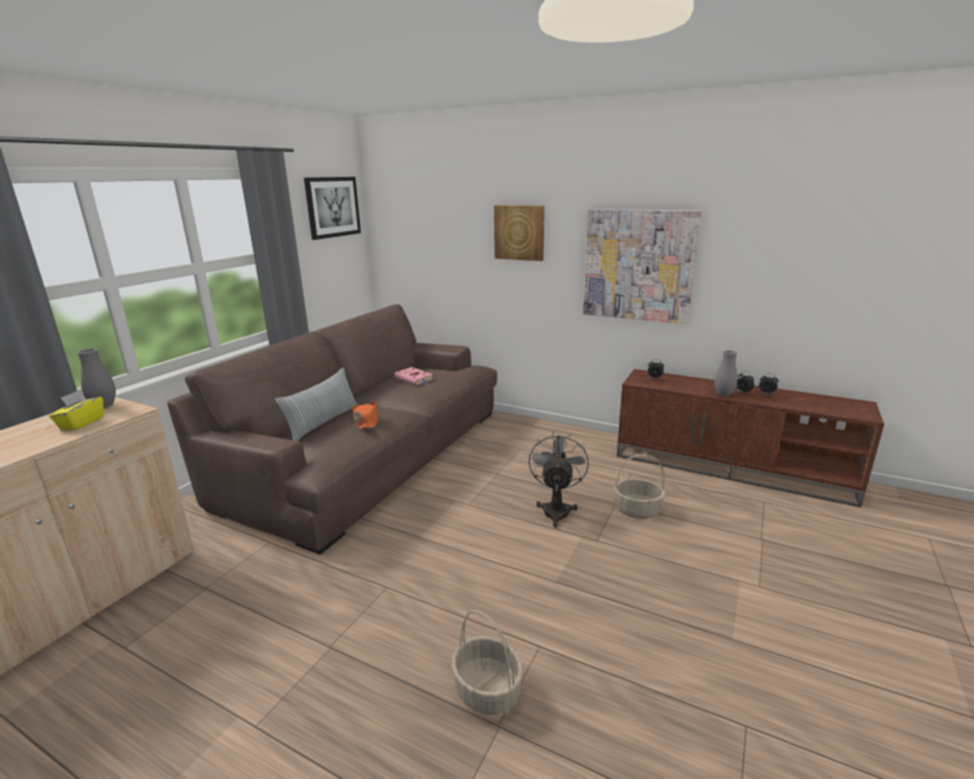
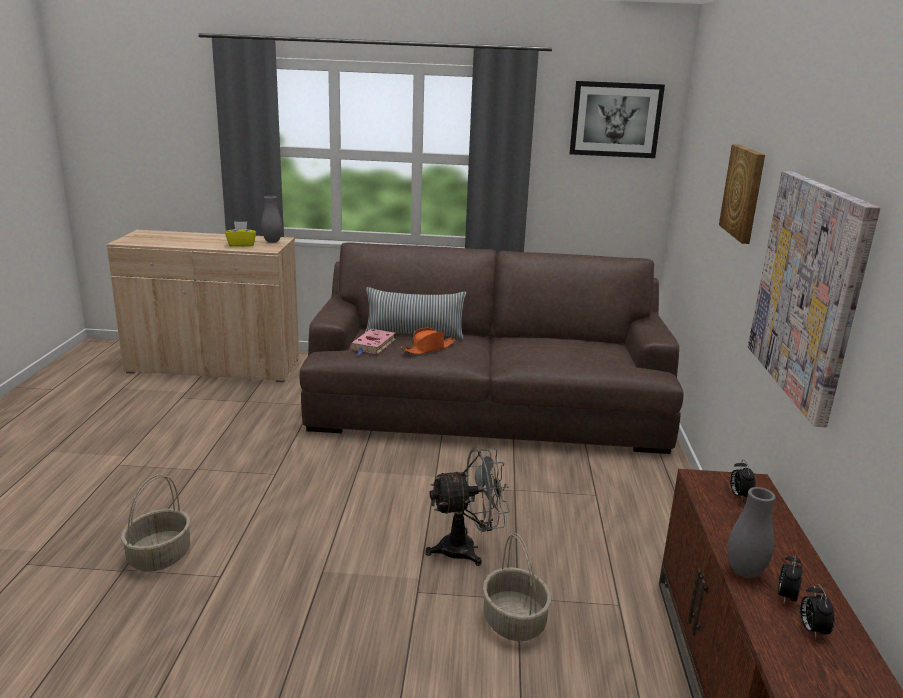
camera: 65 degrees right, 0 degrees up
(415, 379) = (561, 346): pink book -> pink book (373, 345)

